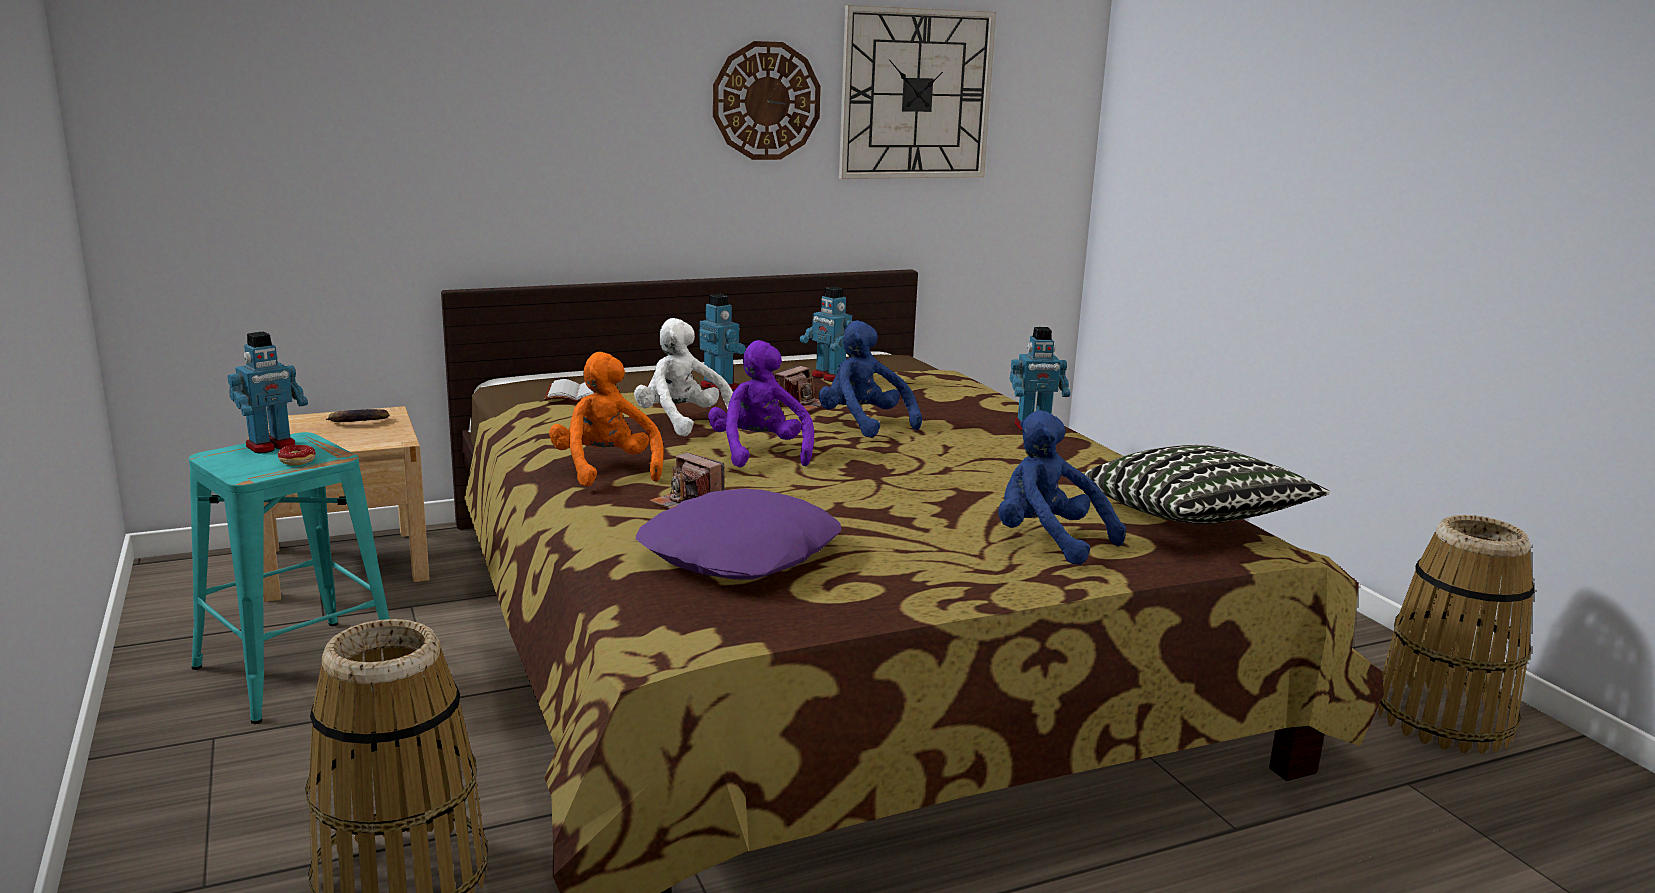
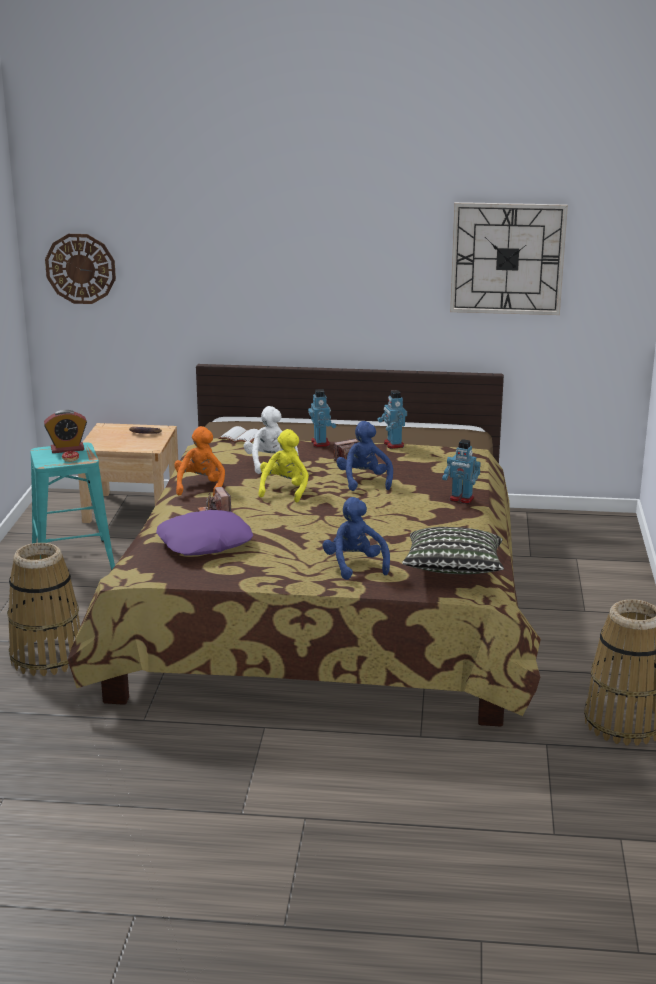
camera: 30 degrees right, 5 degrees up
(271, 446) = (67, 449): toy robot -> alarm clock
(759, 453) = (284, 490): purple plush toy -> yellow plush toy
(766, 101) = (399, 261): wall clock -> wall clock (80, 268)

